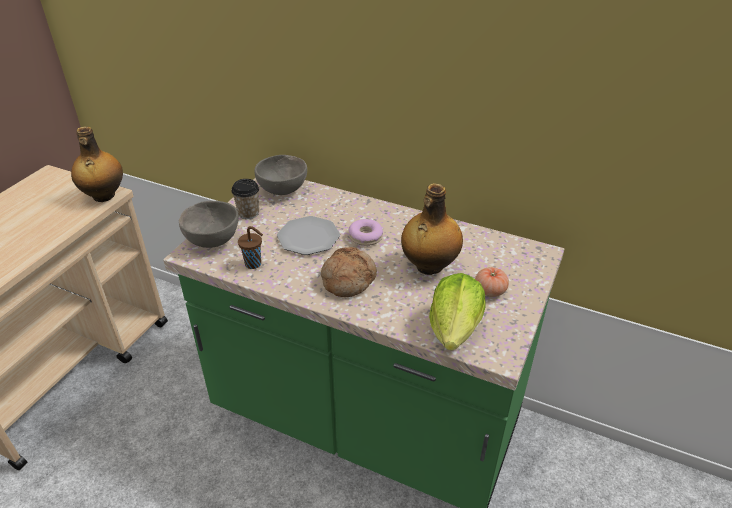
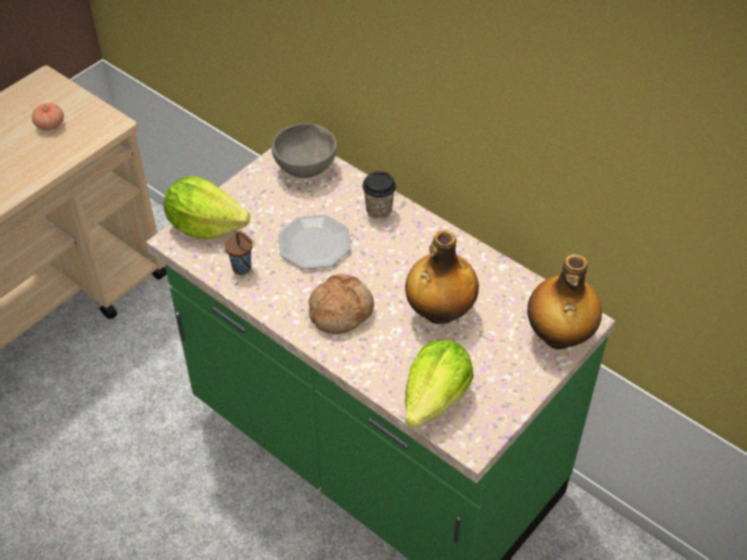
camera: 15 degrees right, 10 degrees up
(104, 196) = (102, 126): bottle -> bottle (558, 337)
(212, 240) = (205, 226): grey bowl -> lettuce
(248, 213) = (256, 195): cup -> cup (379, 210)
(365, 237) = (381, 256): donut -> none
(490, 290) = (497, 359): tomato -> tomato (50, 125)

